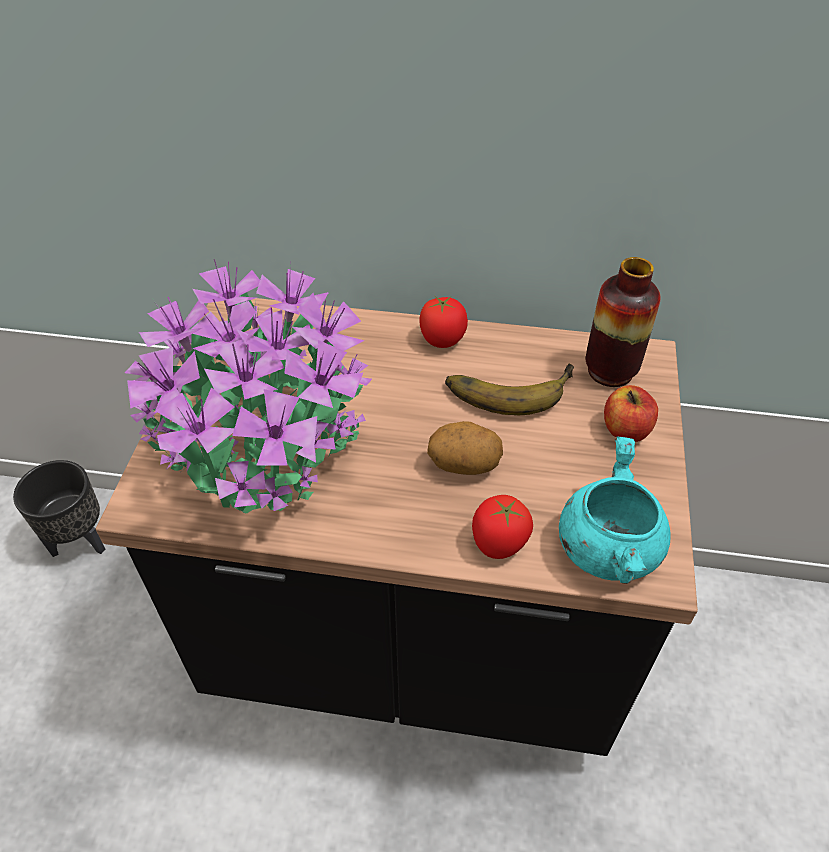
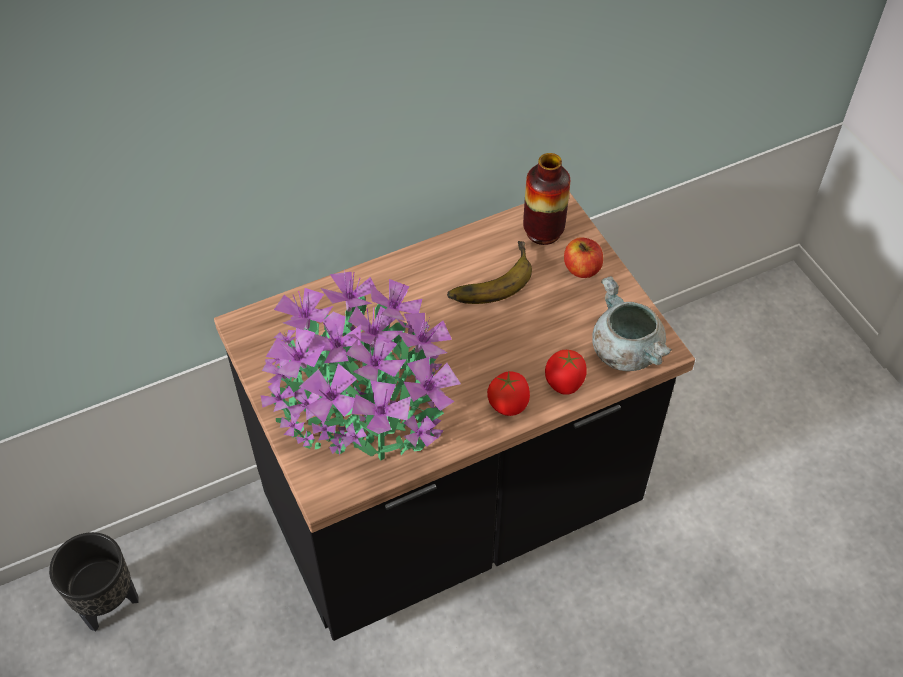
camera: 35 degrees left, 5 degrees up
(443, 339) = (417, 266): tomato -> tomato (508, 404)
(464, 465) = (505, 346): potato -> none
(607, 548) = (625, 351): turquoise cooking pot -> grey cooking pot

